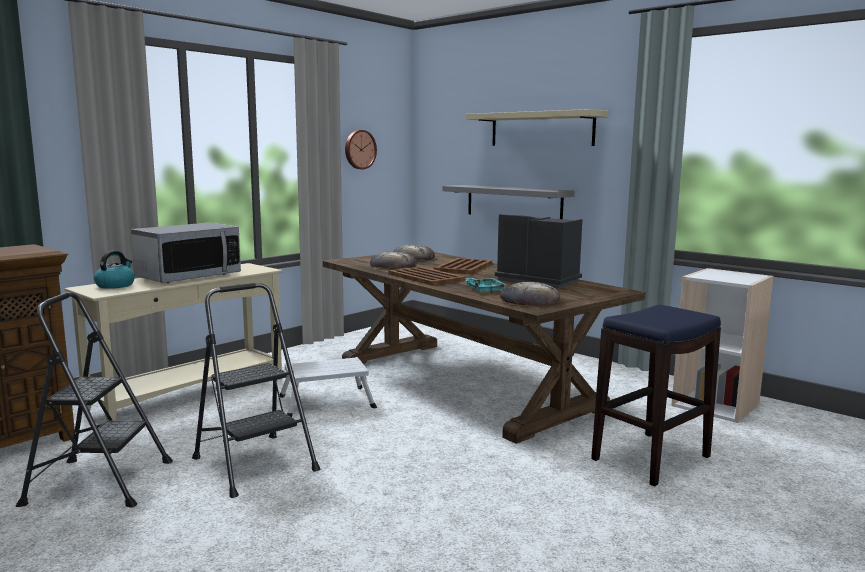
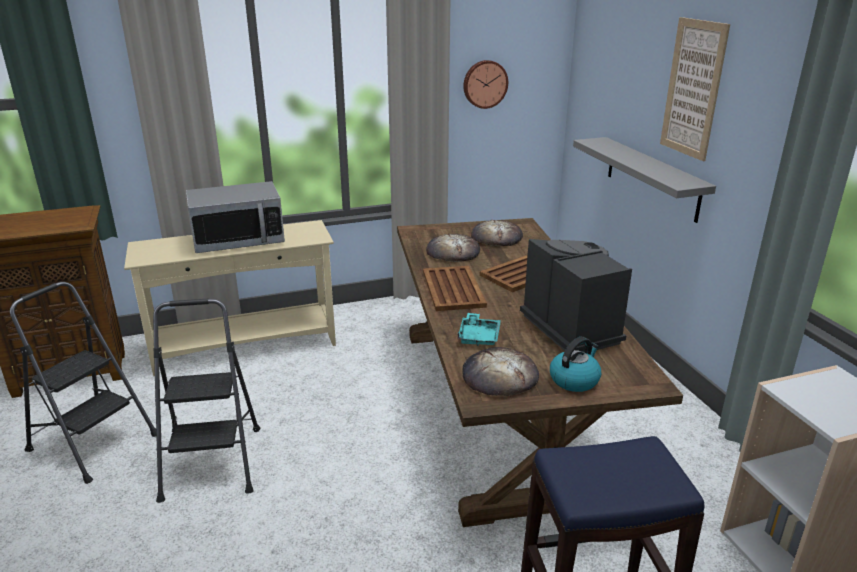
camera: 30 degrees right, 15 degrees up
(115, 285) = (166, 246): kettle -> kettle (574, 380)
(327, 402) = (344, 393): white step ladder -> none
(541, 129) = (693, 89): beige shelf -> picture

